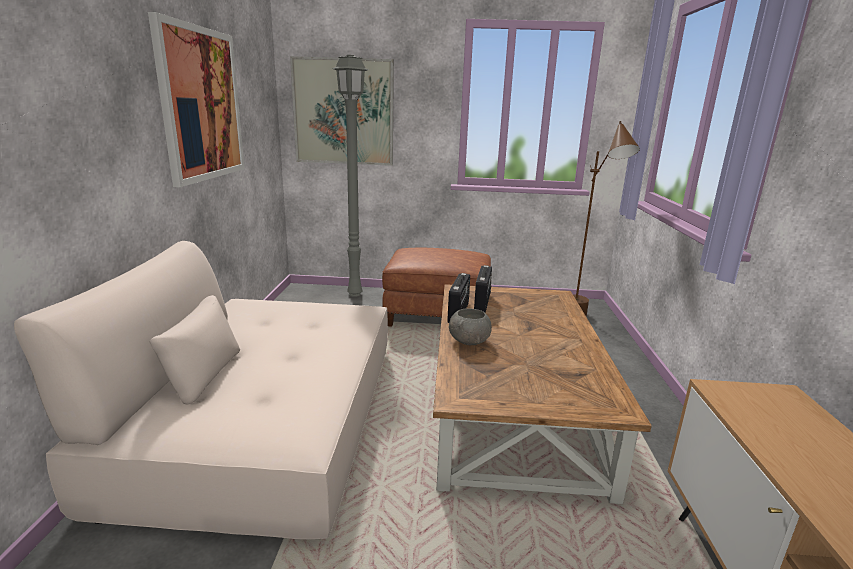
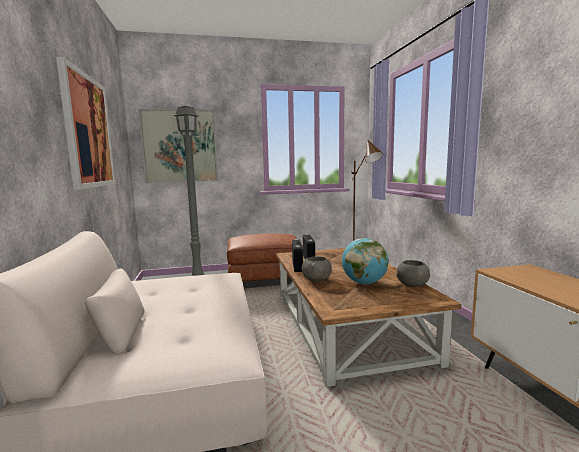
camera: 15 degrees left, 10 degrees down
(532, 359) = (364, 283): none -> globe
(600, 376) = (412, 285): none -> grey bowl

